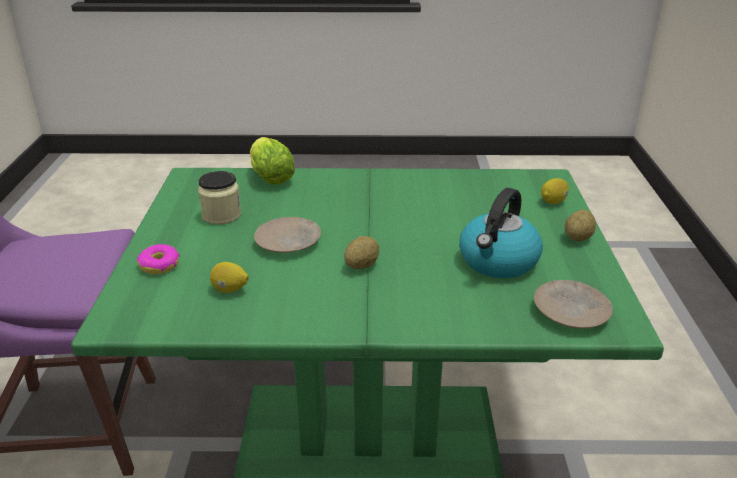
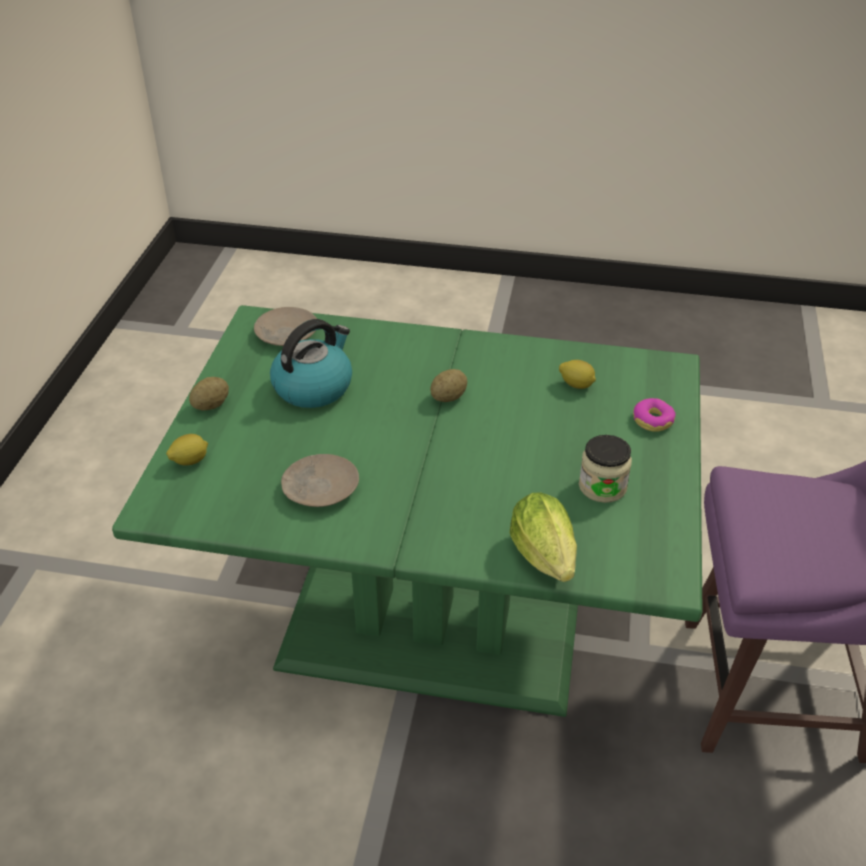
camera: 170 degrees left, 10 degrees up
(289, 242) = (520, 435): beige plate -> beige plate (320, 488)

